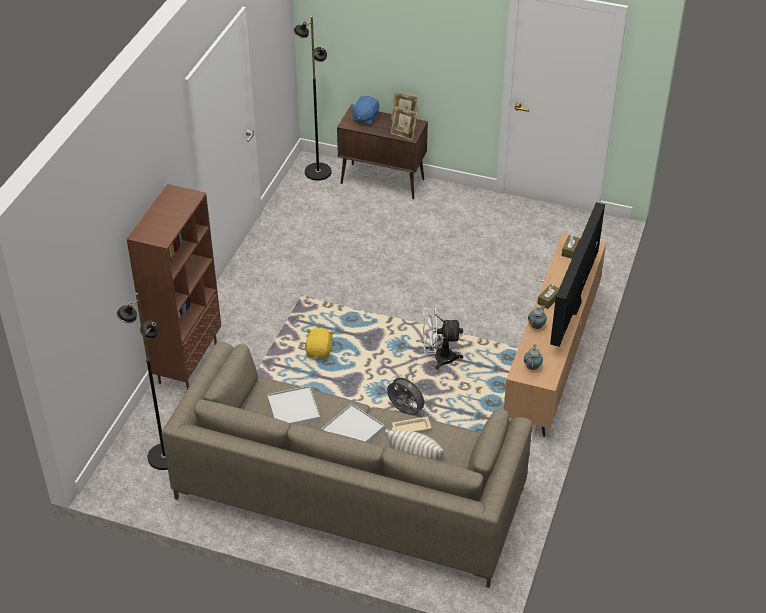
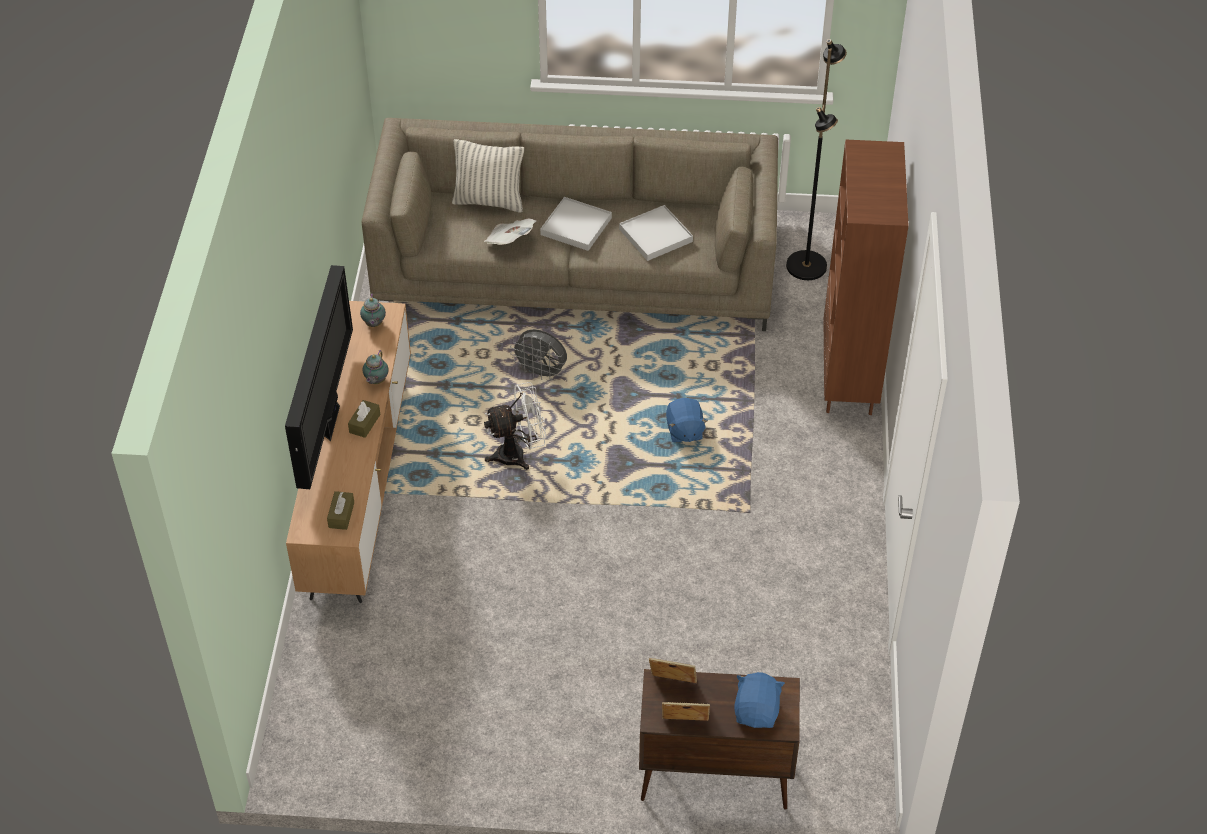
camera: 165 degrees right, 5 degrees up
(317, 172) = (840, 774): black floor lamp -> none
(319, 351) = (684, 431): yellow plush toy -> blue plush toy
(410, 428) = (510, 241): beige tray -> newspaper

